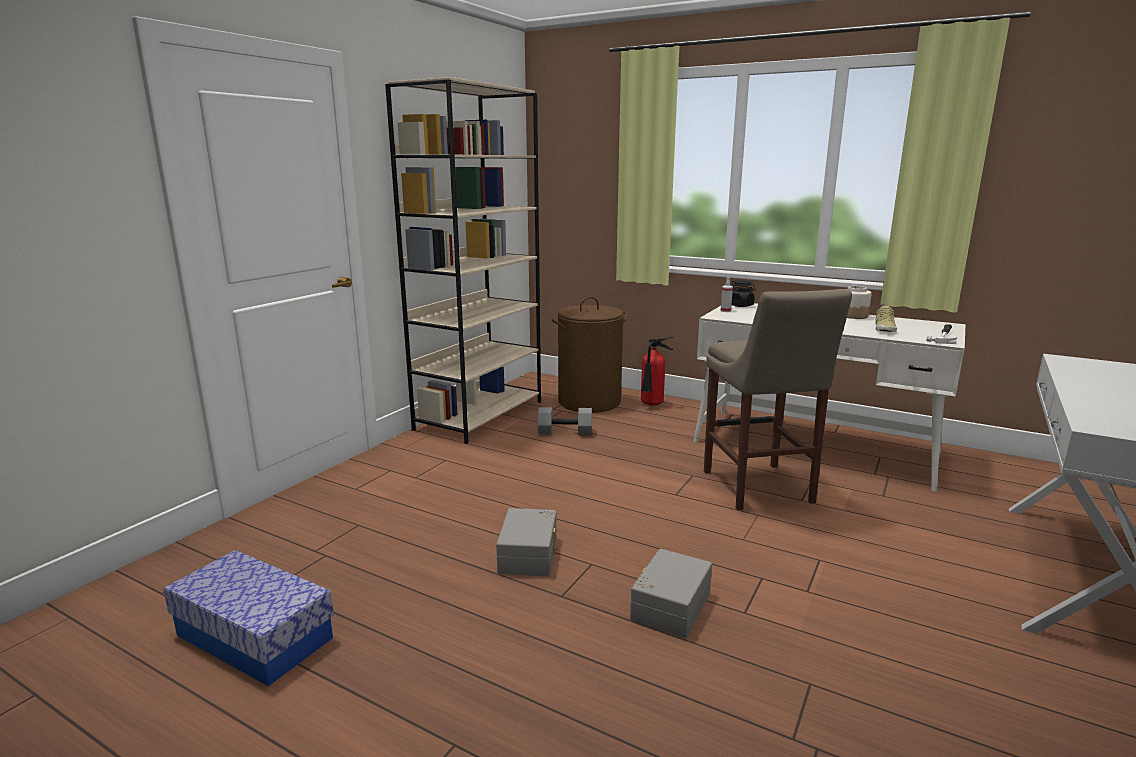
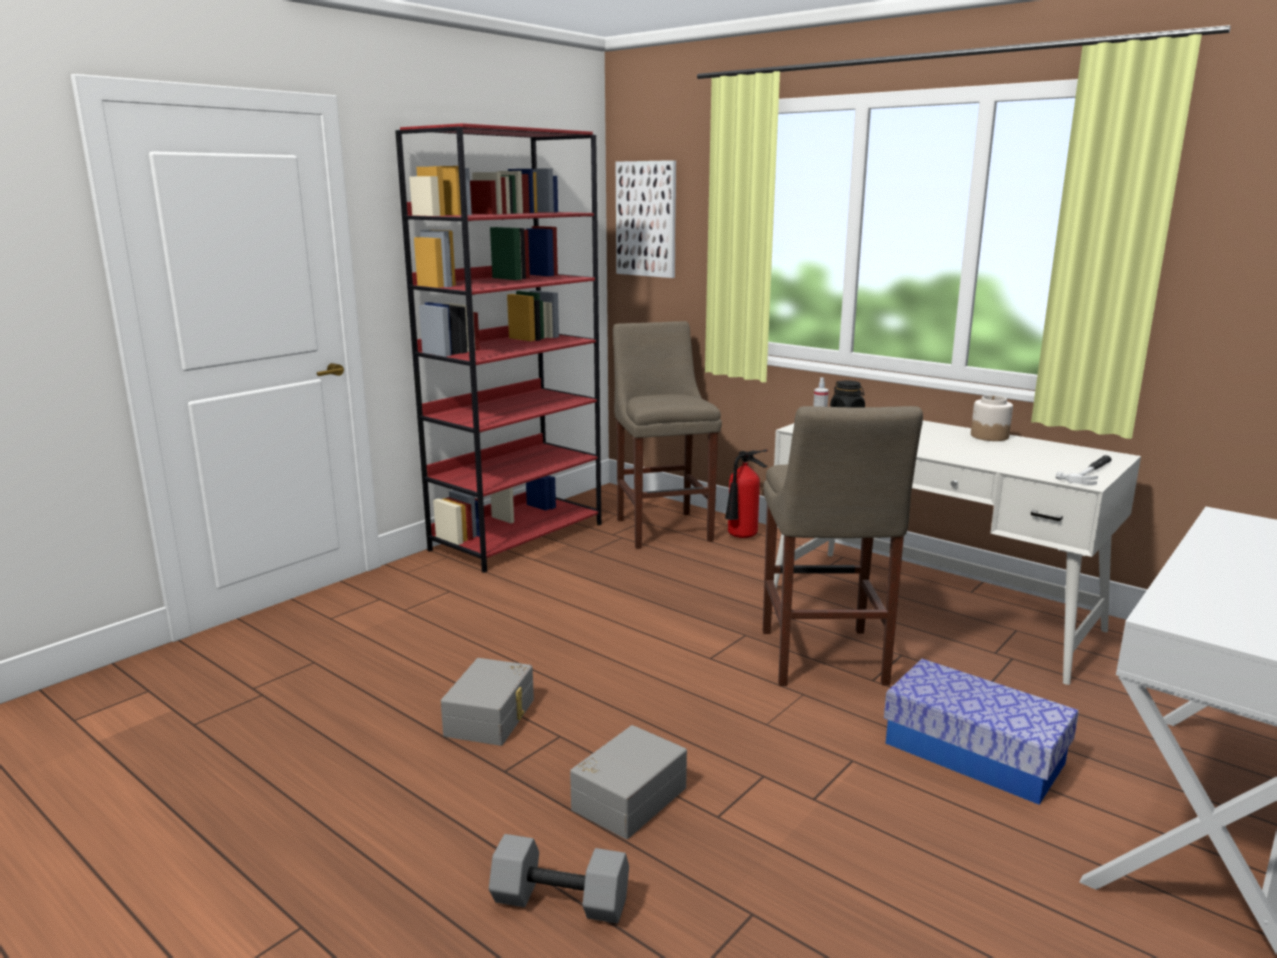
camera: 10 degrees right, 0 degrees up
(255, 636) = (147, 779): storage box -> storage box (974, 753)
(479, 415) = (518, 536): beige bookcase -> red bookcase
(562, 163) = (646, 219): none -> picture
(565, 431) = (612, 565): grey dumbbell -> grey dumbbell (562, 900)
(589, 402) = (662, 528): brown laundry basket -> beige stool
(885, 329) = (1015, 457): beige shoe -> none

